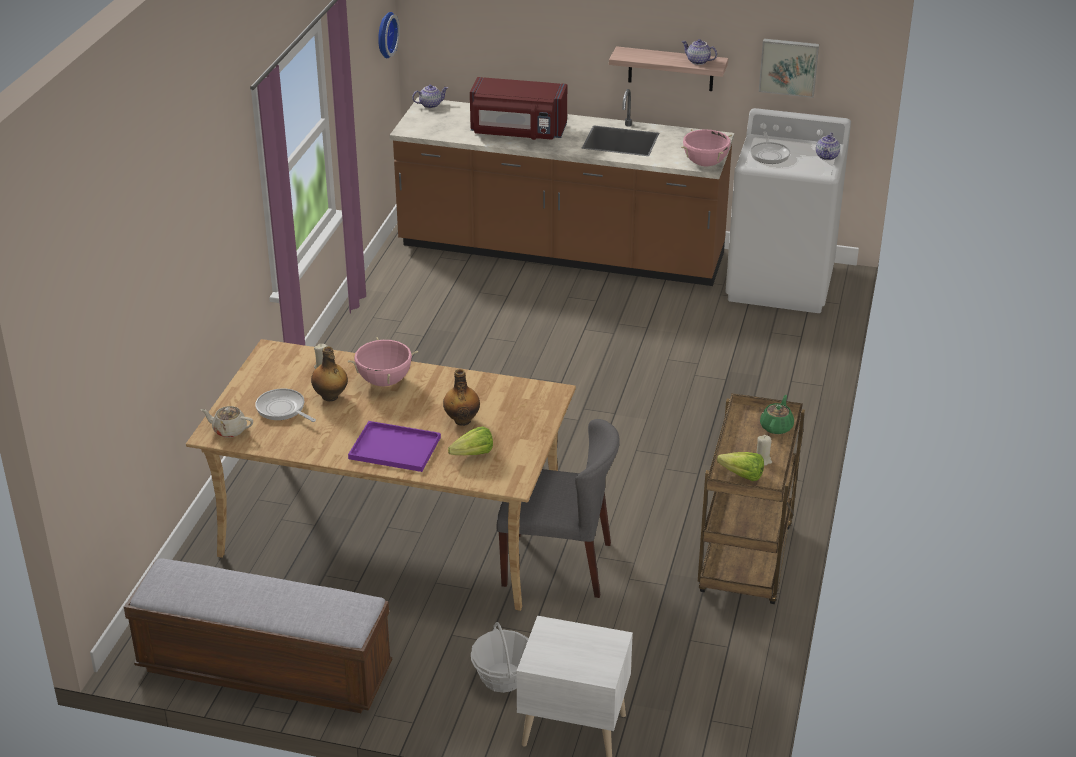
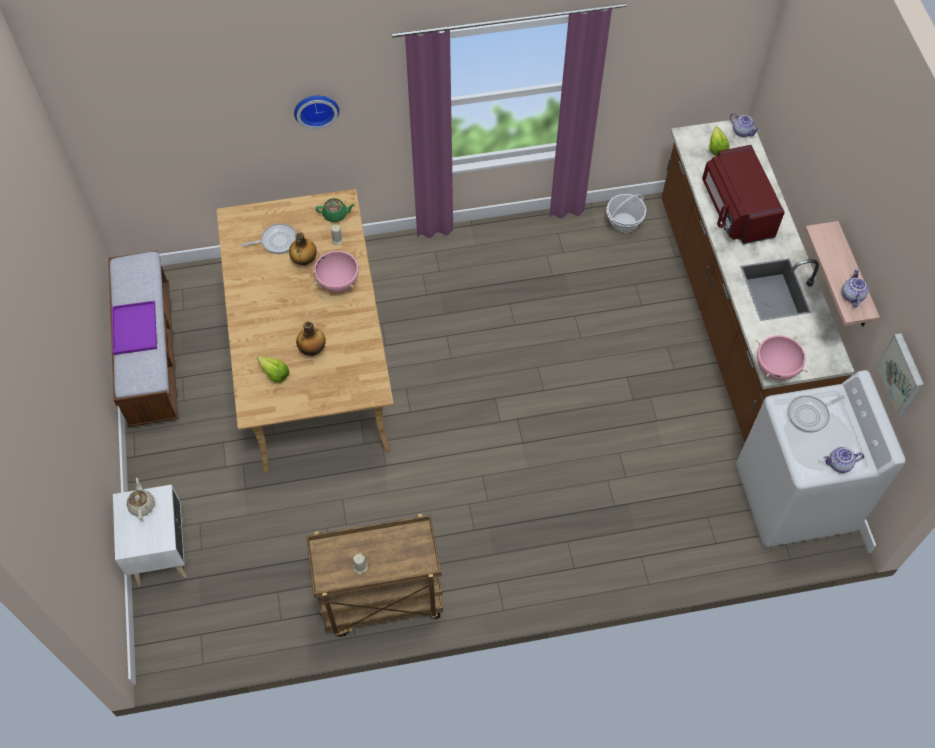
camera: 65 degrees right, 25 degrees up
(229, 430) = (240, 224): beige teapot -> beige teapot (142, 505)
(282, 409) = (277, 241): frying pan -> frying pan turned 60 degrees clockwise
(384, 34) = (728, 54): wall clock -> wall clock (316, 108)
(393, 448) = (260, 323): purple tray -> purple tray (134, 327)
(503, 677) = (194, 489): basket -> basket (624, 223)
(558, 564) = (322, 476): grey chair -> none
(738, 474) = (334, 556): lettuce -> lettuce (717, 146)
(776, 426) = (411, 563): green teapot -> green teapot (336, 215)

